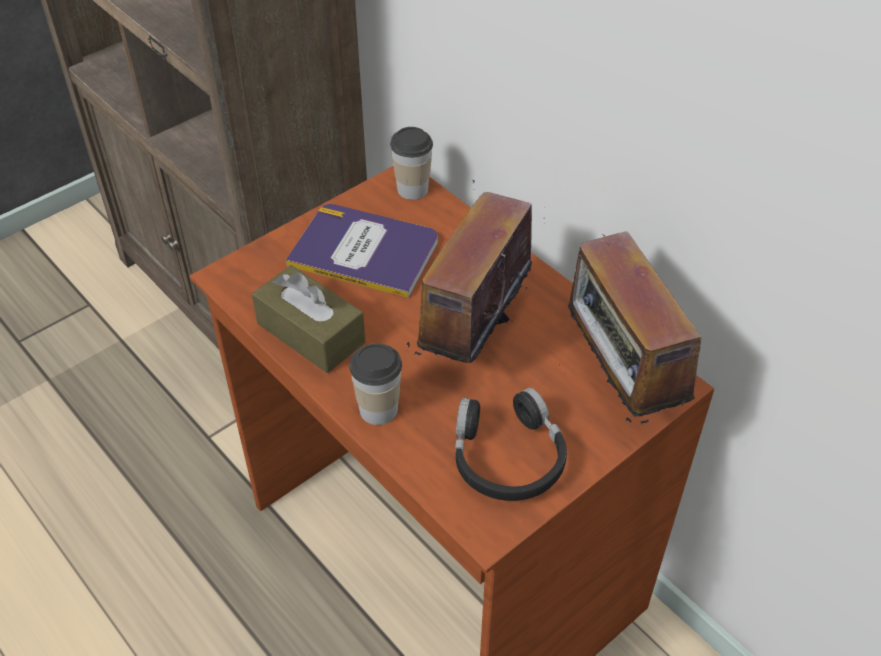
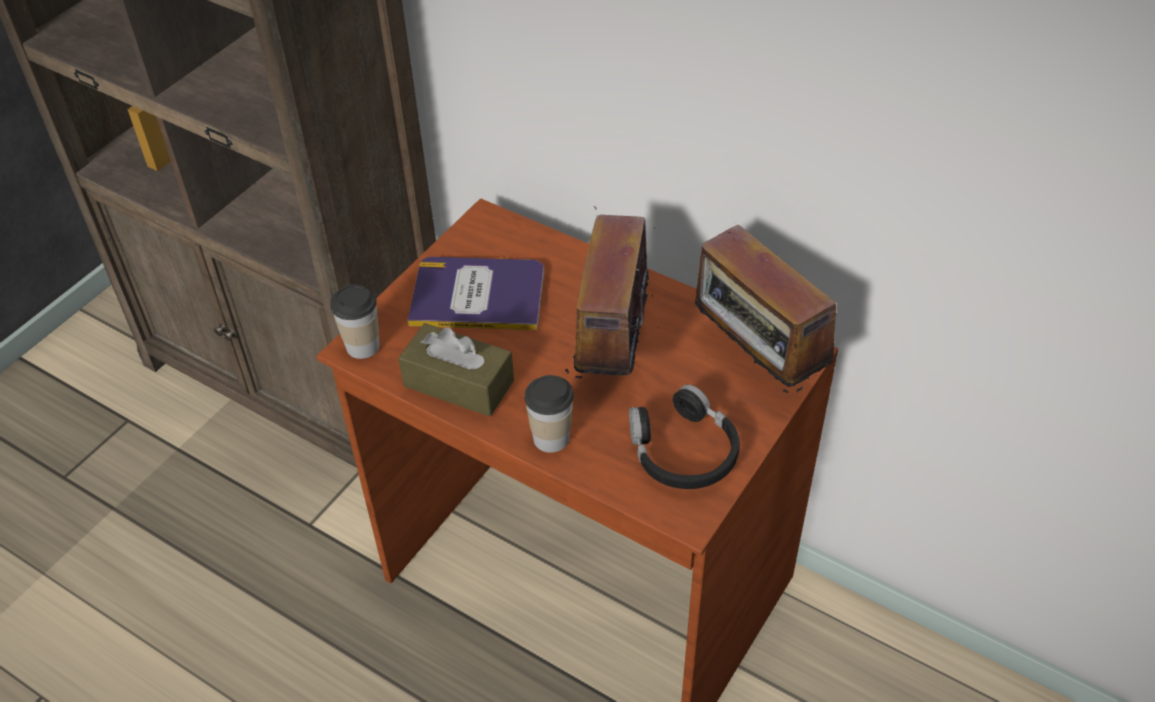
camera: 15 degrees left, 0 degrees up
(412, 189) = (499, 226): cup -> cup (362, 346)

